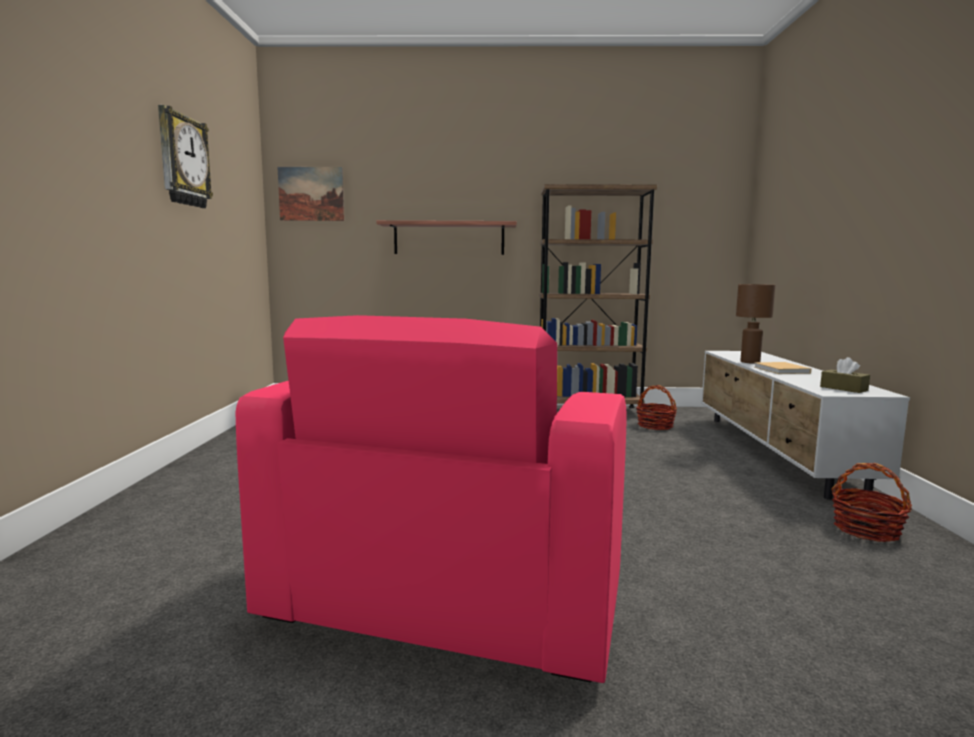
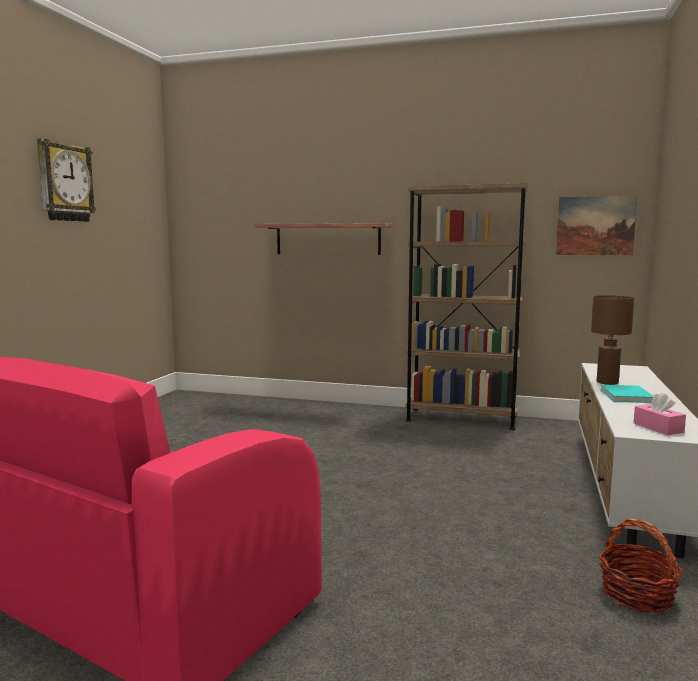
camera: 15 degrees right, 0 degrees up
(311, 194) = (205, 198): picture -> picture (595, 225)
(655, 426) = (517, 442): basket -> none
(782, 370) = (626, 396): beige book -> turquoise book
(843, 388) = (658, 427): brown tissue box -> pink tissue box

